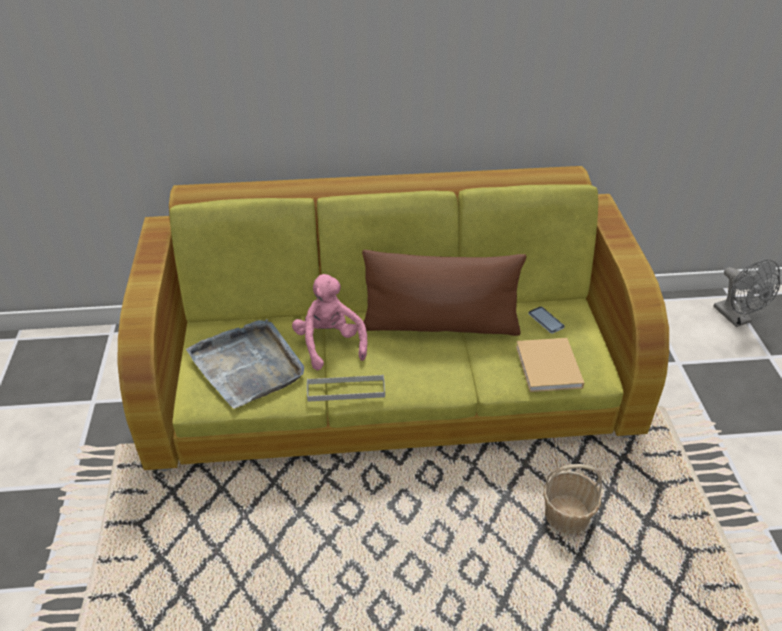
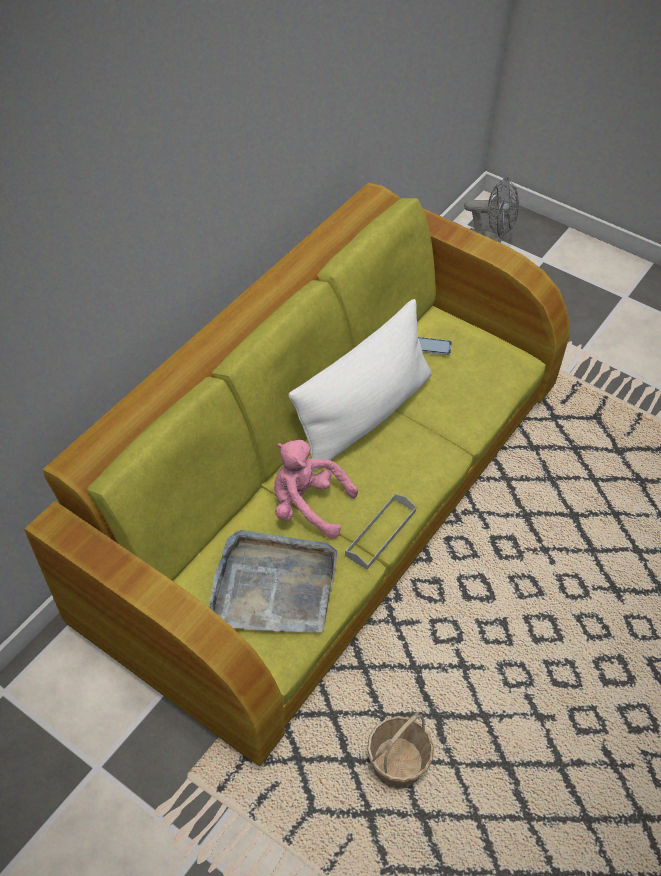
camera: 50 degrees left, 10 degrees up
(440, 325) = (365, 414): brown pillow -> white pillow
(549, 368) = (485, 386): beige book -> none
(567, 516) = (574, 492): basket -> basket (398, 763)

